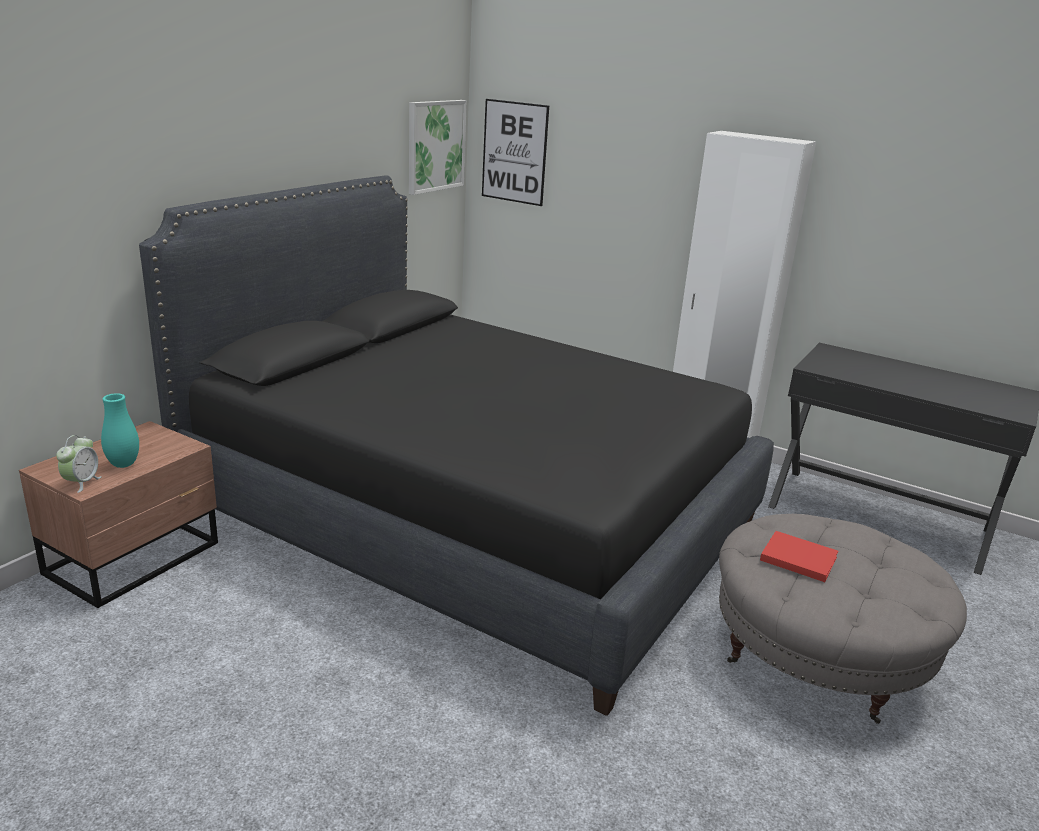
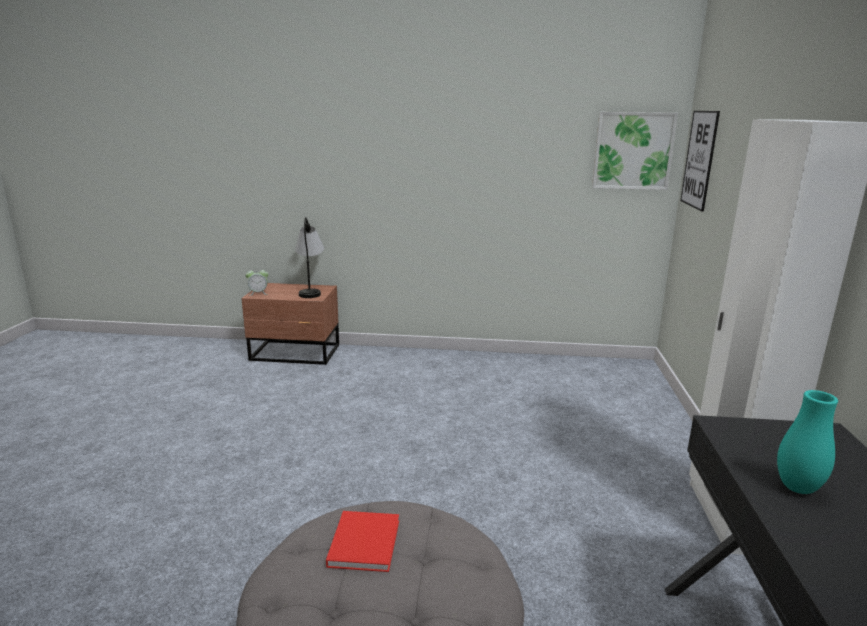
camera: 65 degrees right, 5 degrees down
(123, 464) = (283, 294): turquoise vase -> turquoise vase (797, 488)
(143, 442) = (311, 290): none -> table lamp
(471, 518) = (433, 426): black bed -> none

